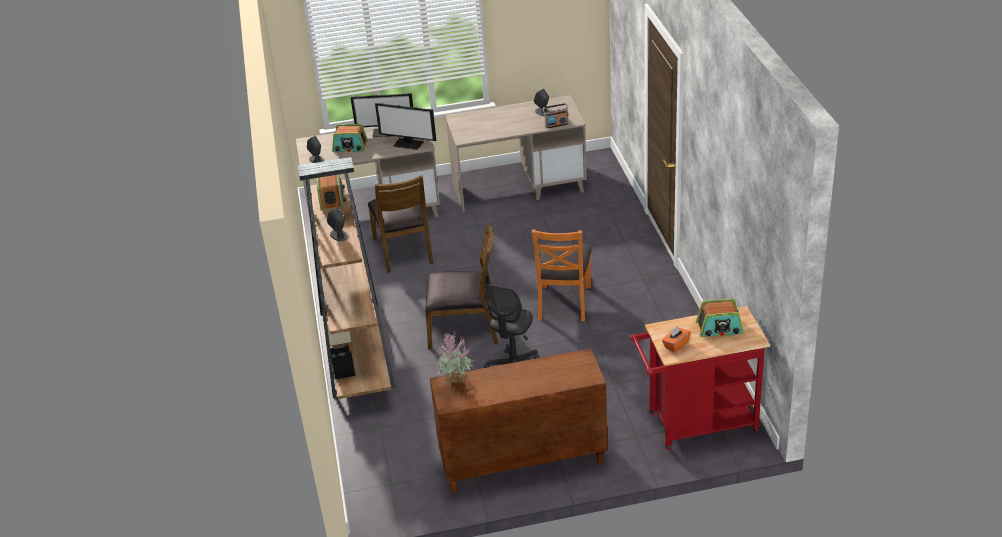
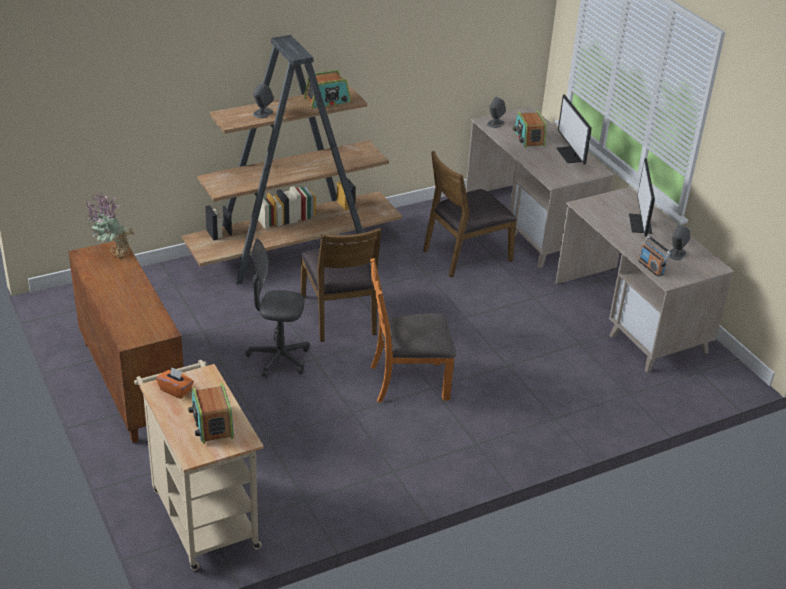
camera: 70 degrees right, 0 degrees up
(409, 143) = (553, 172): monitor -> monitor (641, 224)
(695, 425) = (202, 513): red cart -> beige cart

